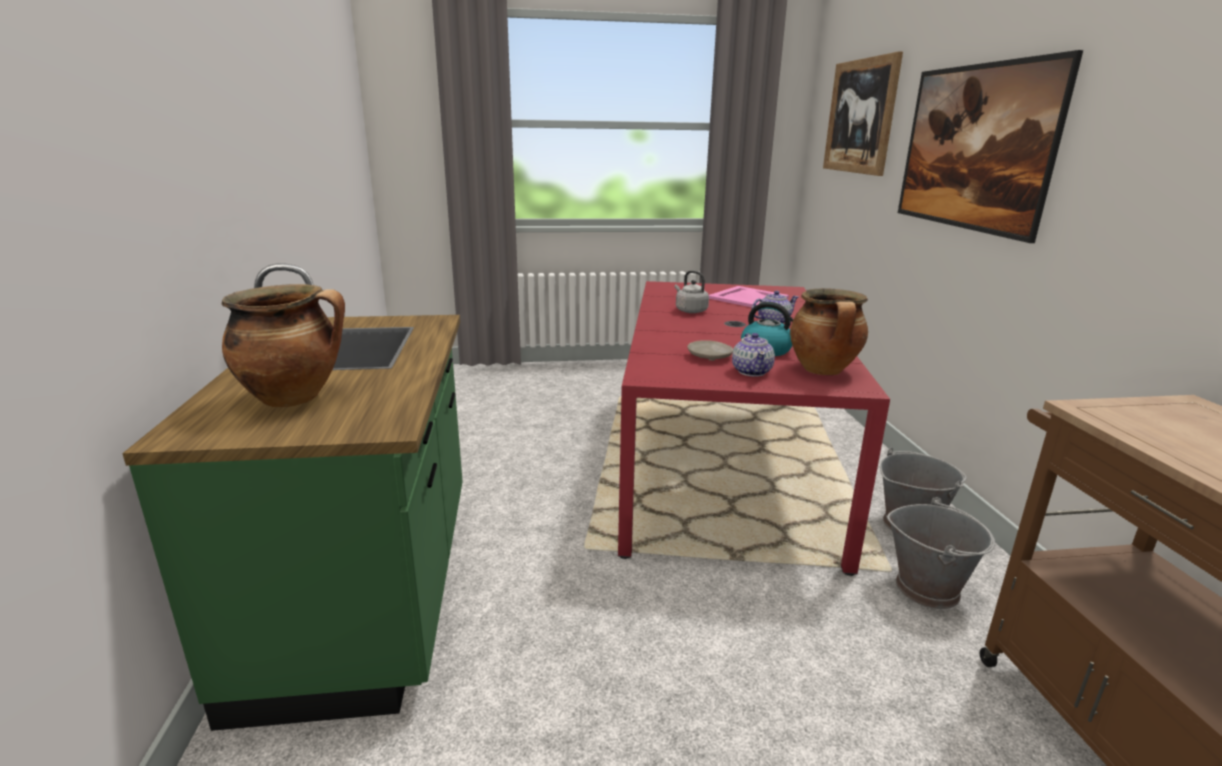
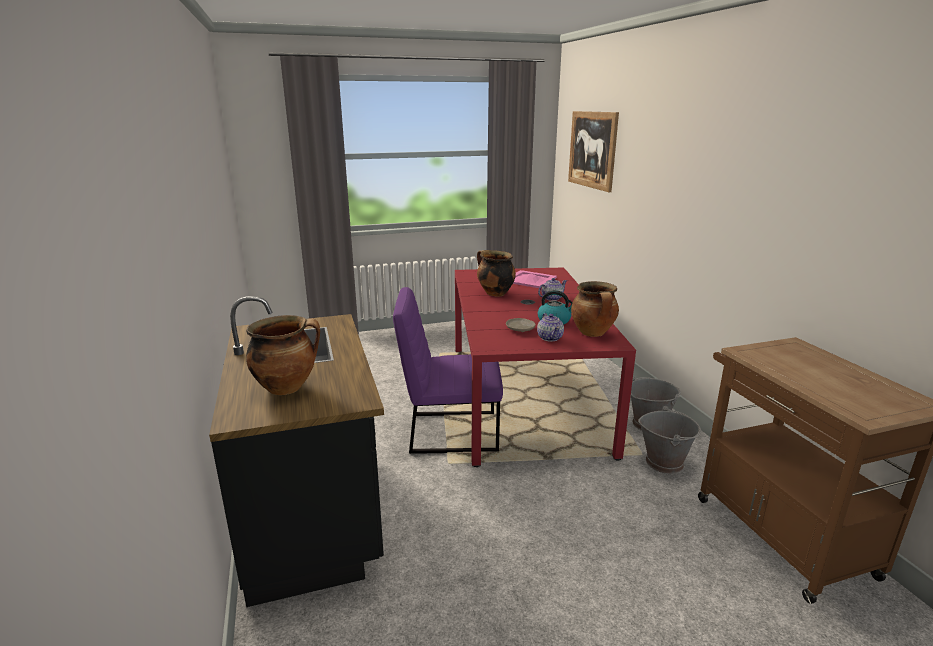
camera: 10 degrees left, 0 degrees up
(371, 590) = (314, 509): green counter -> black counter
(601, 502) = (450, 432): none -> purple chair
(690, 310) = (494, 293): grey kettle -> cooking pot
(965, 187) = (665, 207): picture -> none

